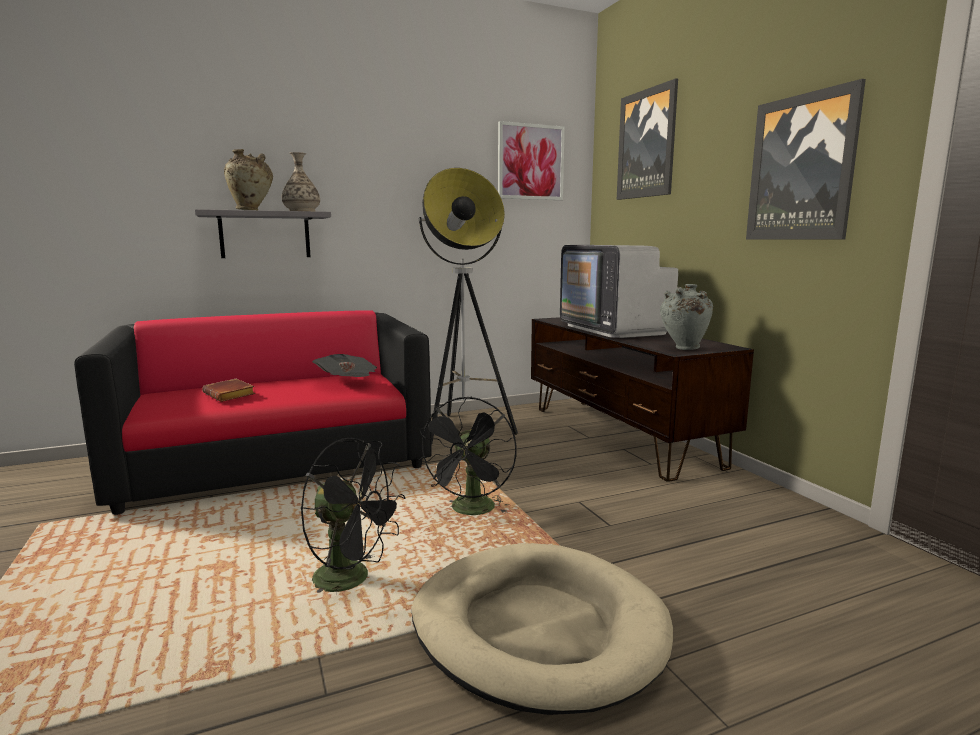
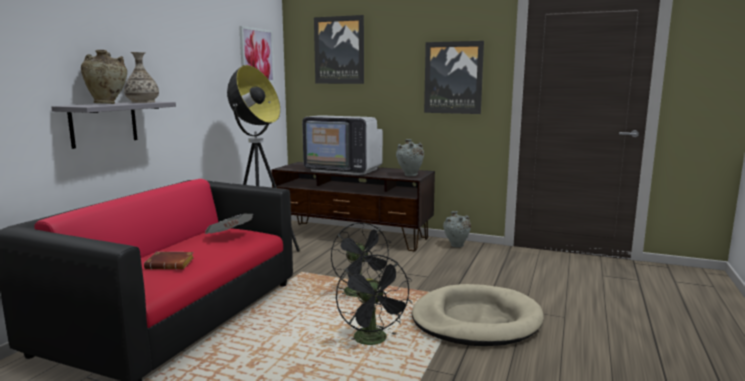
camera: 45 degrees left, 0 degrees up
(353, 579) = (374, 341): black fan -> black fan turned 90 degrees clockwise
(758, 497) = (456, 246): none -> grey vase

